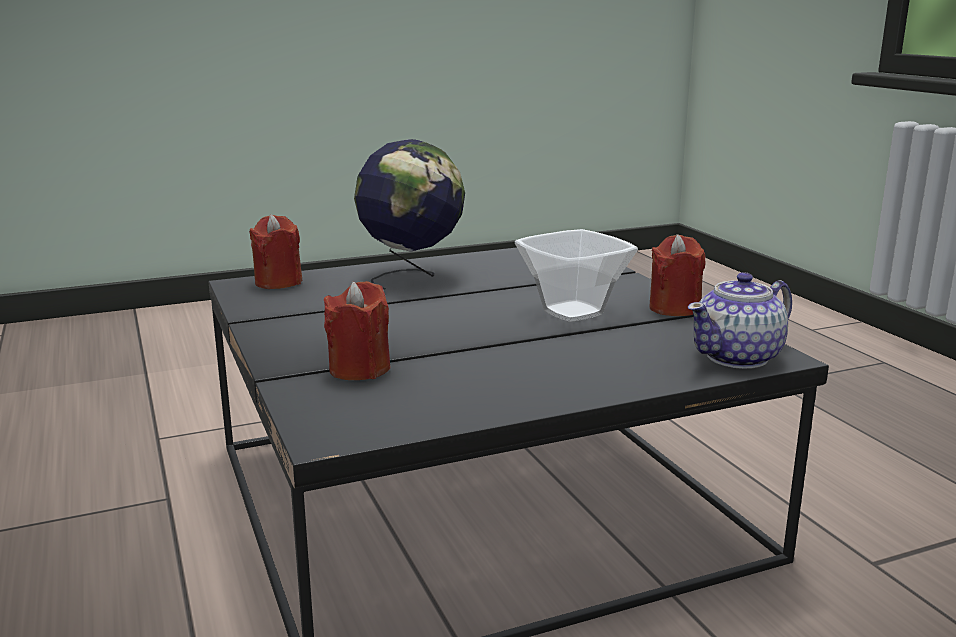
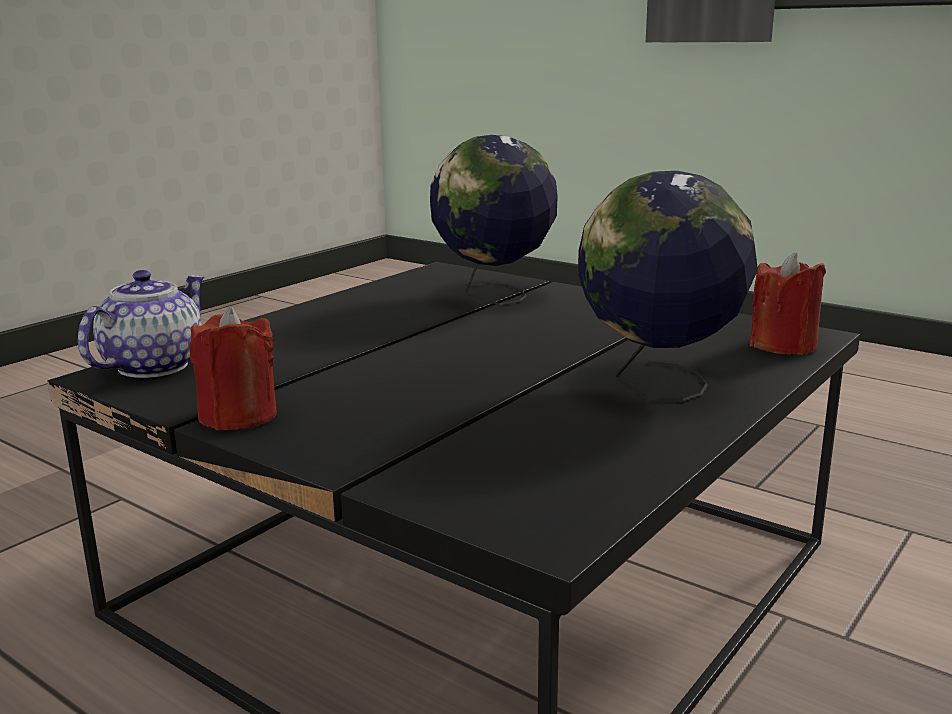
camera: 150 degrees right, 0 degrees up
(359, 369) = (494, 297): red candle -> globe
(575, 312) = (368, 381): bowl -> none

